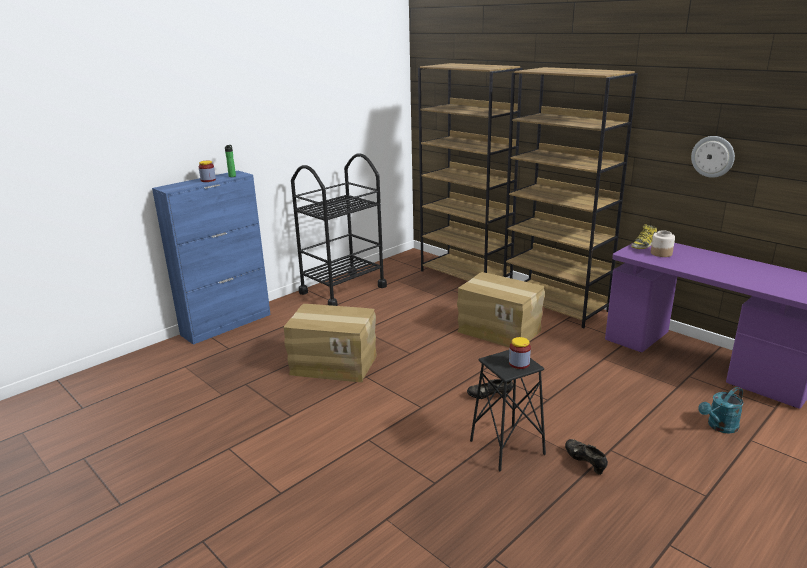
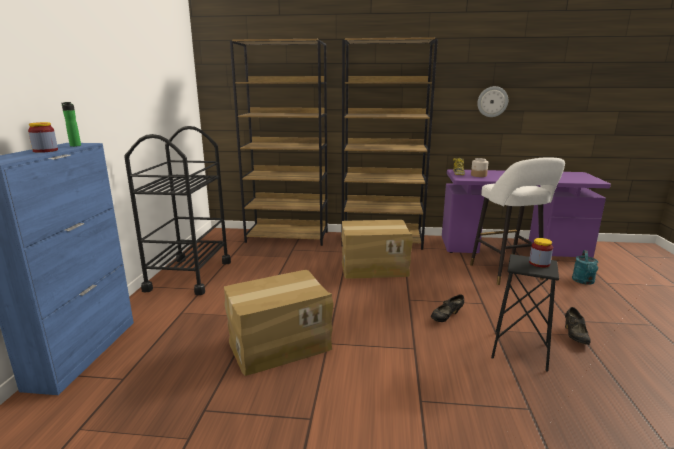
camera: 40 degrees left, 5 degrees down
(585, 463) = (575, 336): black shoe -> black shoe turned 105 degrees counterclockwise
(636, 384) = (508, 273): none -> white stool

